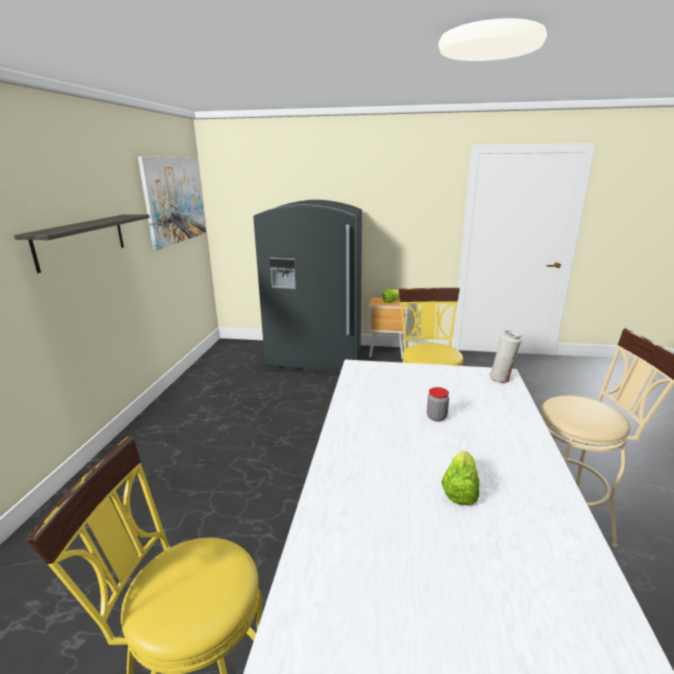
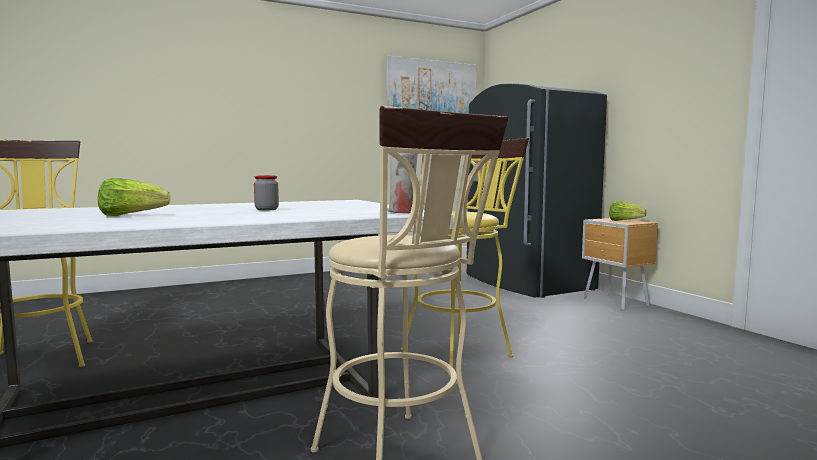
camera: 55 degrees right, 15 degrees down
(81, 241) = (301, 109): shelf -> none

